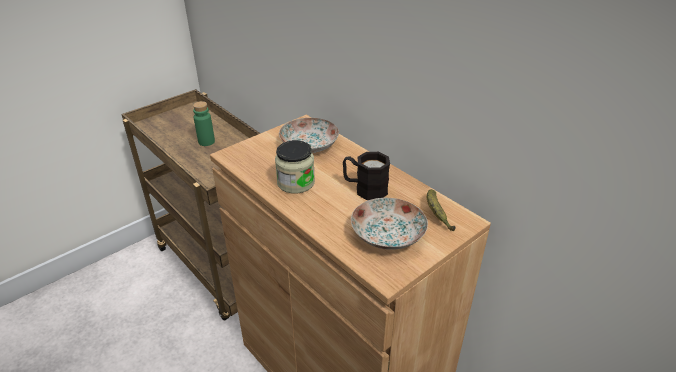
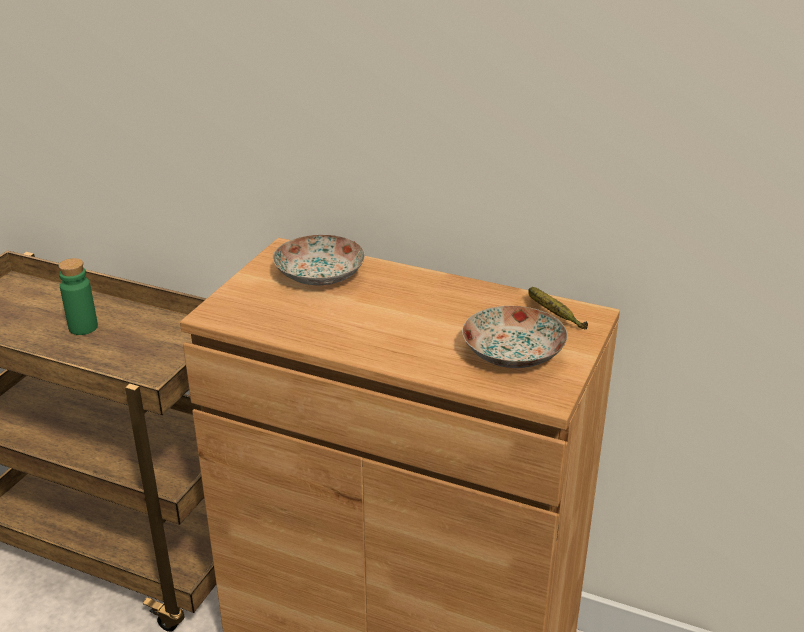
camera: 25 degrees left, 5 degrees down
(296, 183) = (343, 326): jar -> none
(365, 189) = (441, 310): black mug -> none

